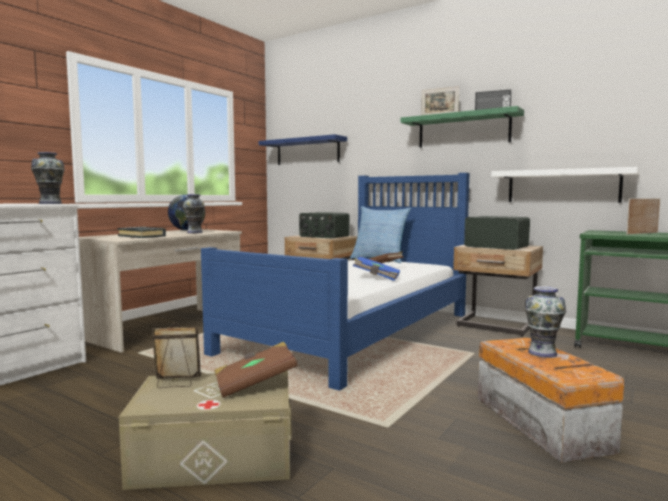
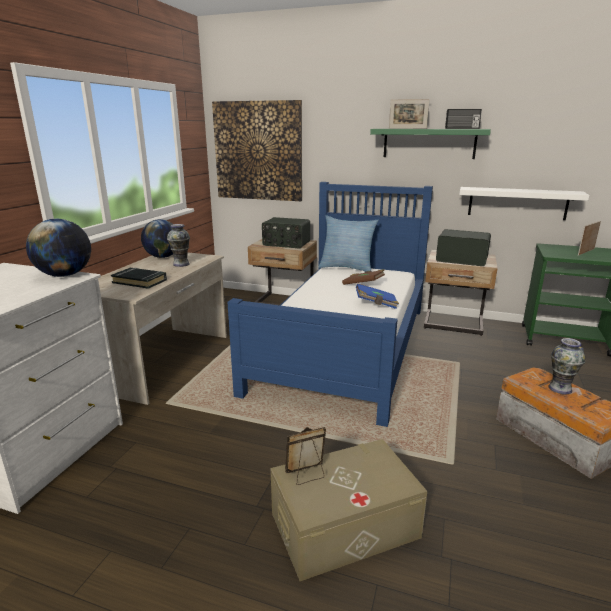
camera: 15 degrees left, 15 degrees up
(50, 203) = (65, 275): vase -> globe
(255, 384) = (374, 464): brown book -> none
(307, 151) = (258, 151): blue shelf -> picture

